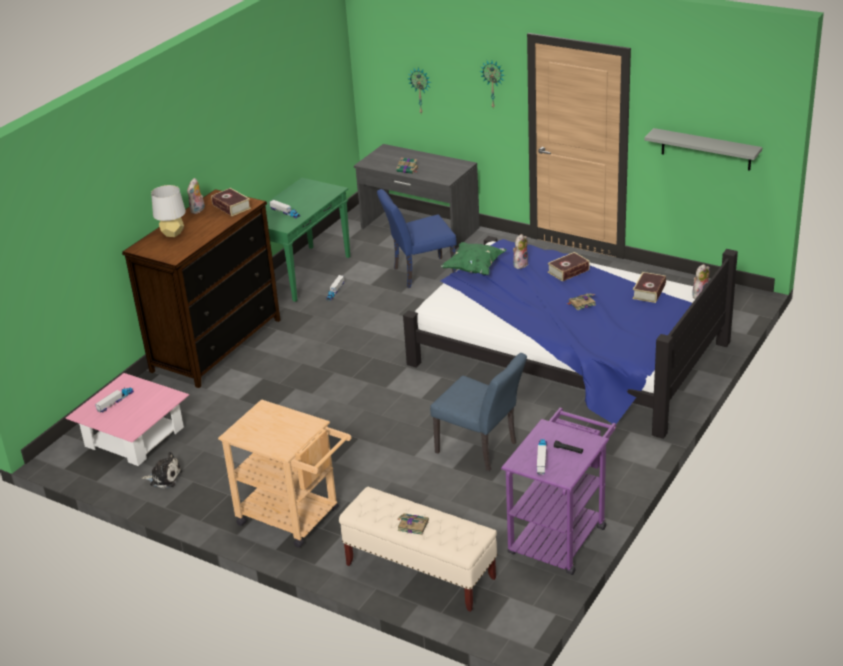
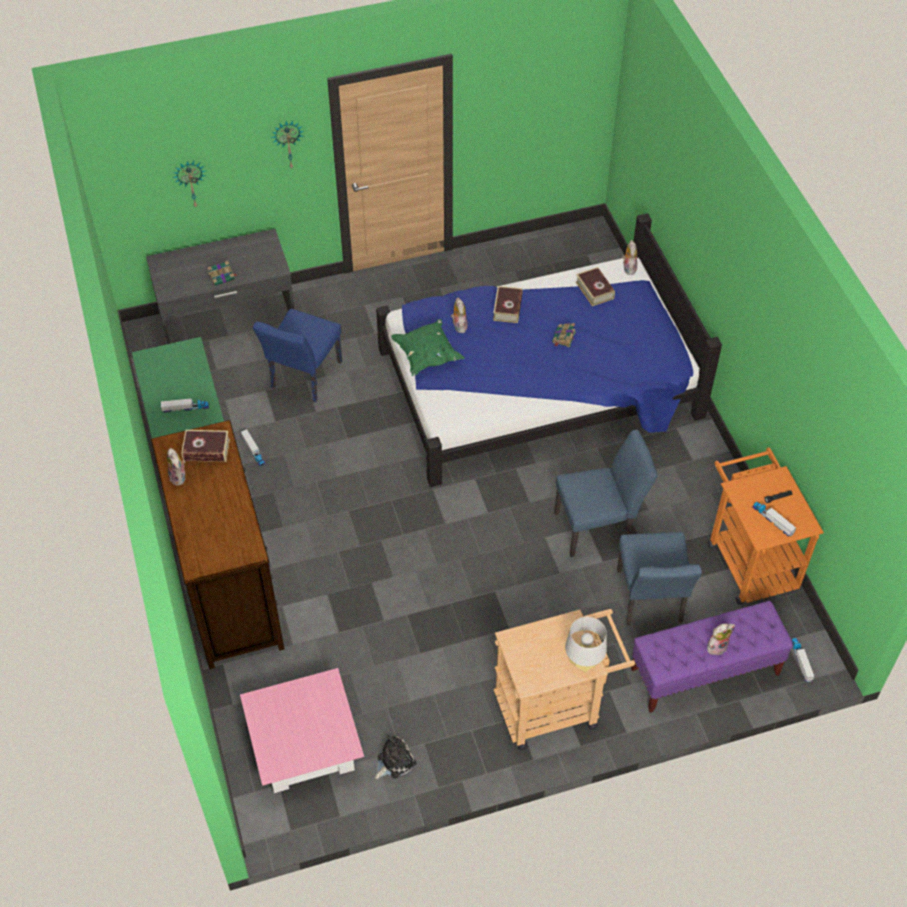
camera: 50 degrees left, 20 degrees up
(115, 402) = (283, 730): toy truck -> toy truck (800, 661)
(173, 233) = (201, 523): grey table lamp -> grey table lamp (583, 662)
(412, 525) = (717, 646): book -> plush toy
(420, 572) = (704, 672): beige bench -> purple bench
(448, 510) = (650, 602): none -> blue chair
(561, 534) = (748, 559): purple cart -> orange cart
(706, 149) = (537, 119): grey shelf -> none

